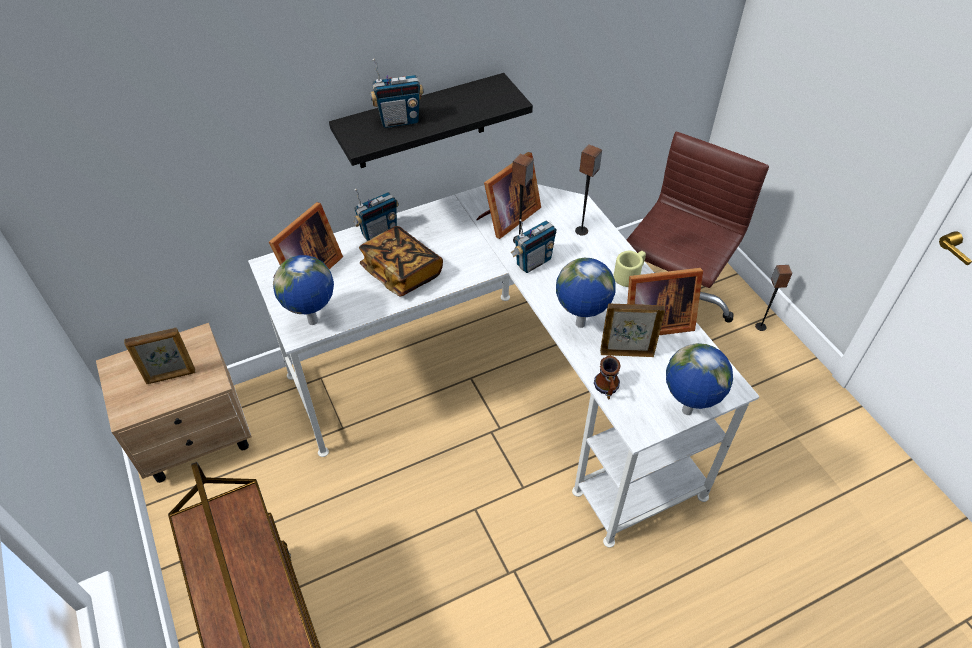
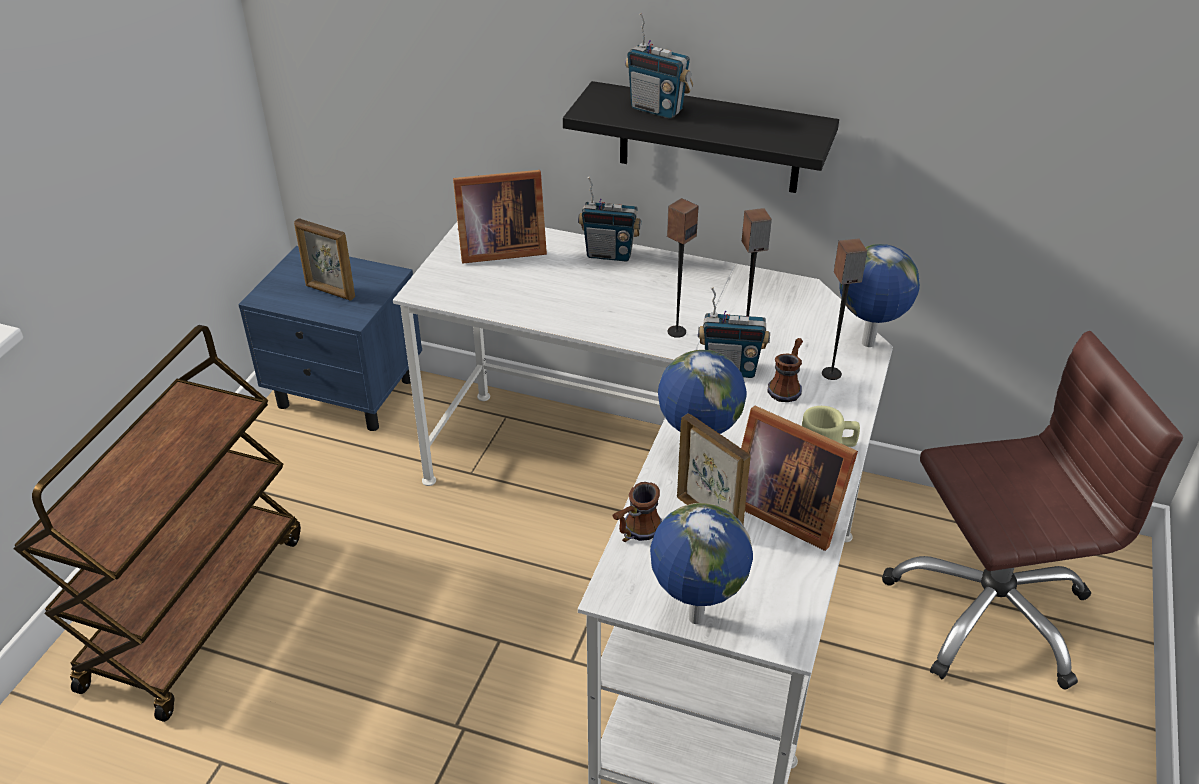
camera: 45 degrees right, 10 degrees down
(197, 437) = (347, 393): beige nightstand -> blue nightstand
(313, 322) = (446, 291): globe -> globe (868, 344)
(401, 272) = (582, 299): book -> none
(507, 218) = (761, 314): picture frame -> none
(571, 253) = (787, 386): none -> mug
(760, 326) = (1108, 727): speaker -> speaker (676, 331)

